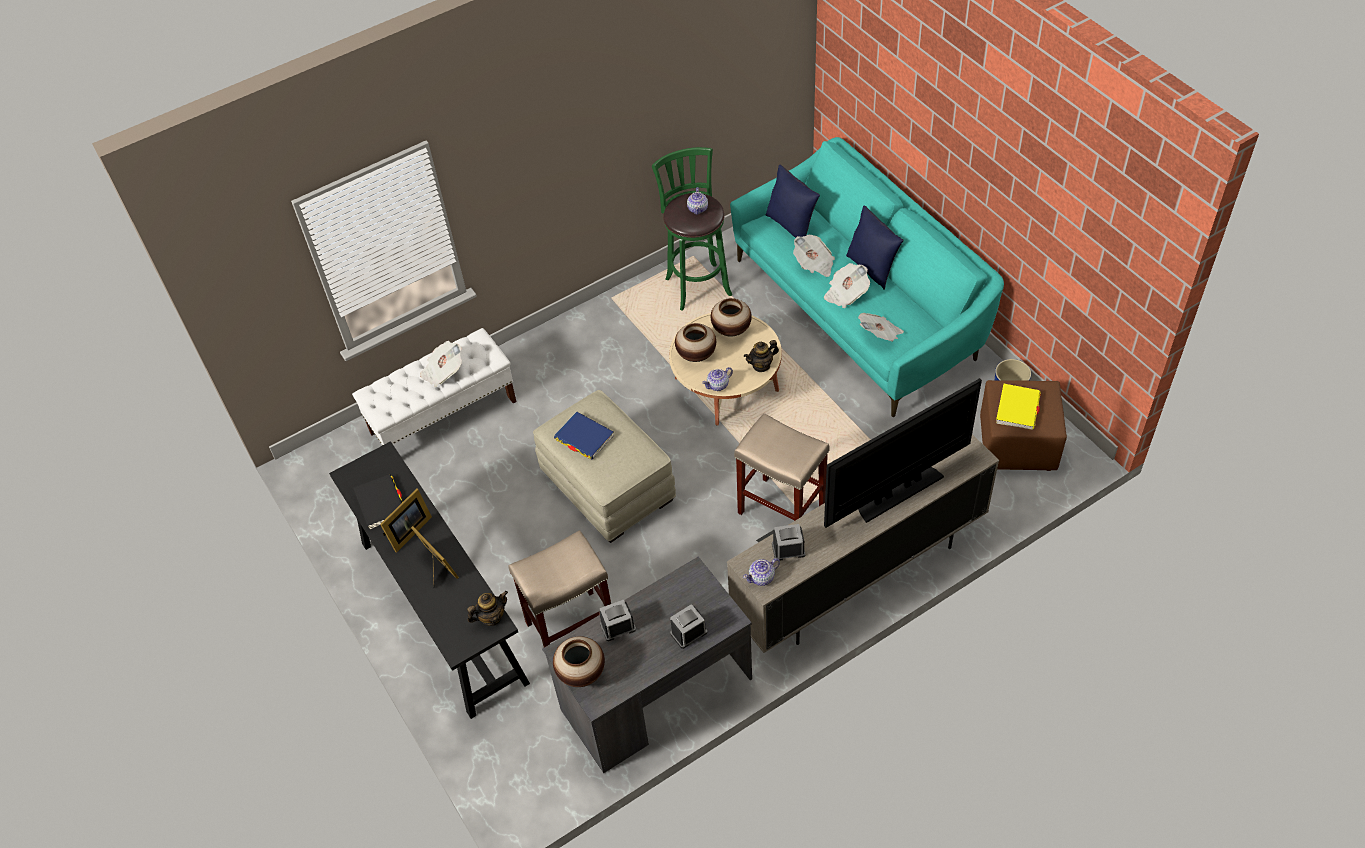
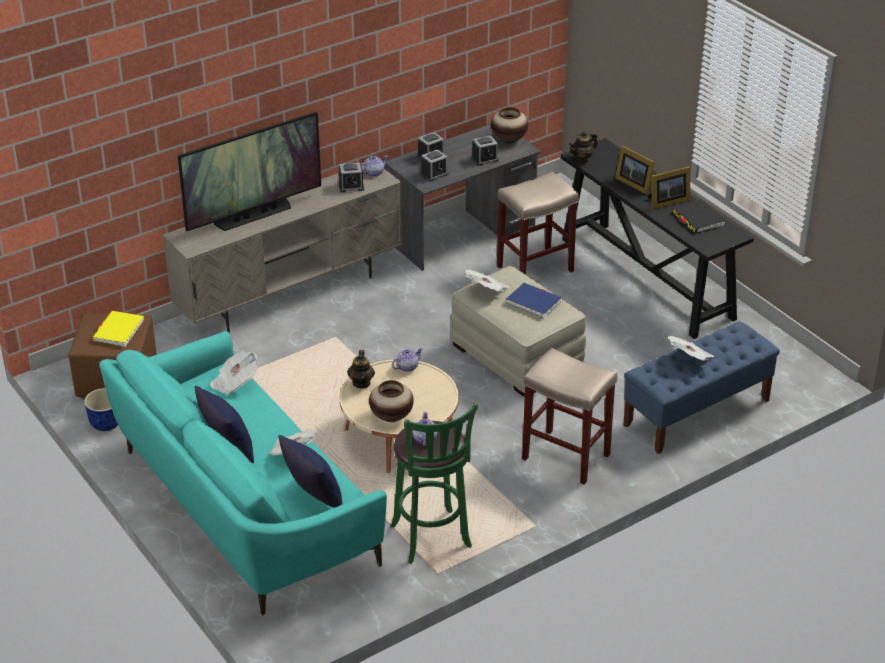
camera: 175 degrees right, 15 degrees down
(407, 532) = (667, 202): picture frame -> picture frame turned 150 degrees counterclockwise
(444, 417) = (696, 413): white bench -> blue bench
(685, 594) = (434, 174): none -> alarm clock
(696, 355) = (429, 394): vase -> none
(761, 365) = (361, 383): teapot -> teapot turned 120 degrees clockwise
(780, 509) = (353, 338): beige stool -> beige stool (567, 457)
(845, 294) = (262, 422): newspaper -> newspaper (487, 290)

